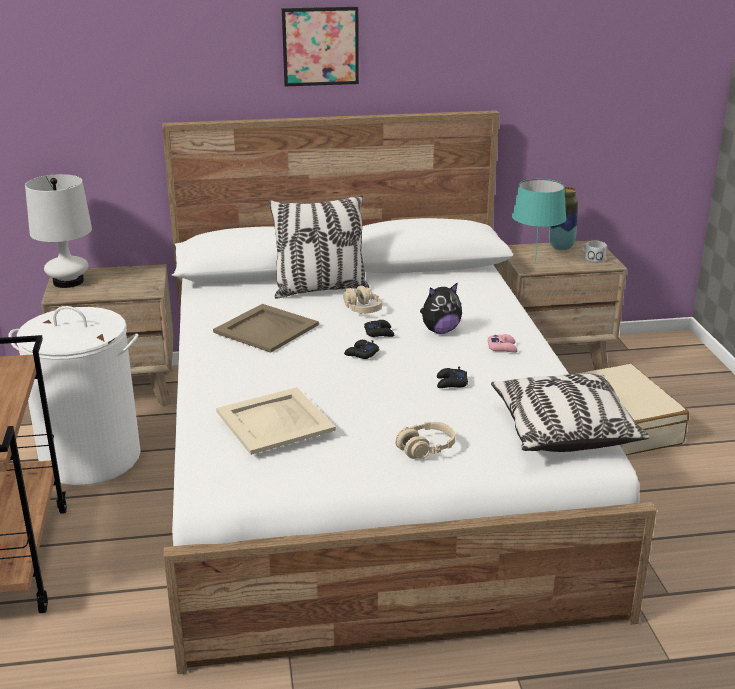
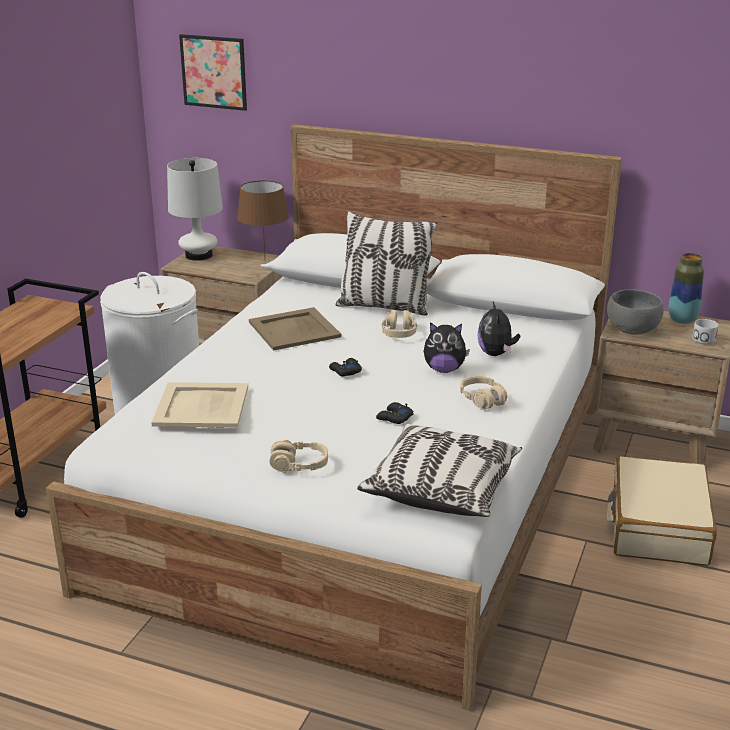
camera: 30 degrees right, 0 degrees up
(145, 272) = (265, 260): none -> brown table lamp
(320, 46) = (443, 68): picture -> picture (214, 72)
(379, 333) = (385, 357): black game controller -> none
(464, 307) = (496, 354): none -> plush toy
(502, 347) = (482, 399): pink game controller -> beige headphones
(534, 262) = (632, 329): turquoise table lamp -> grey bowl

